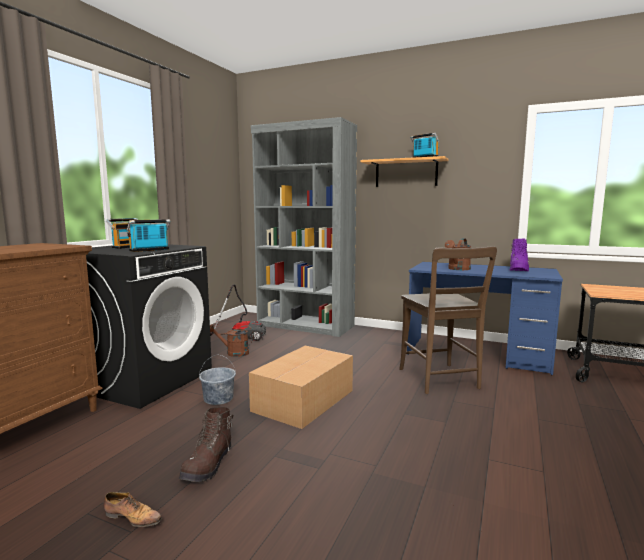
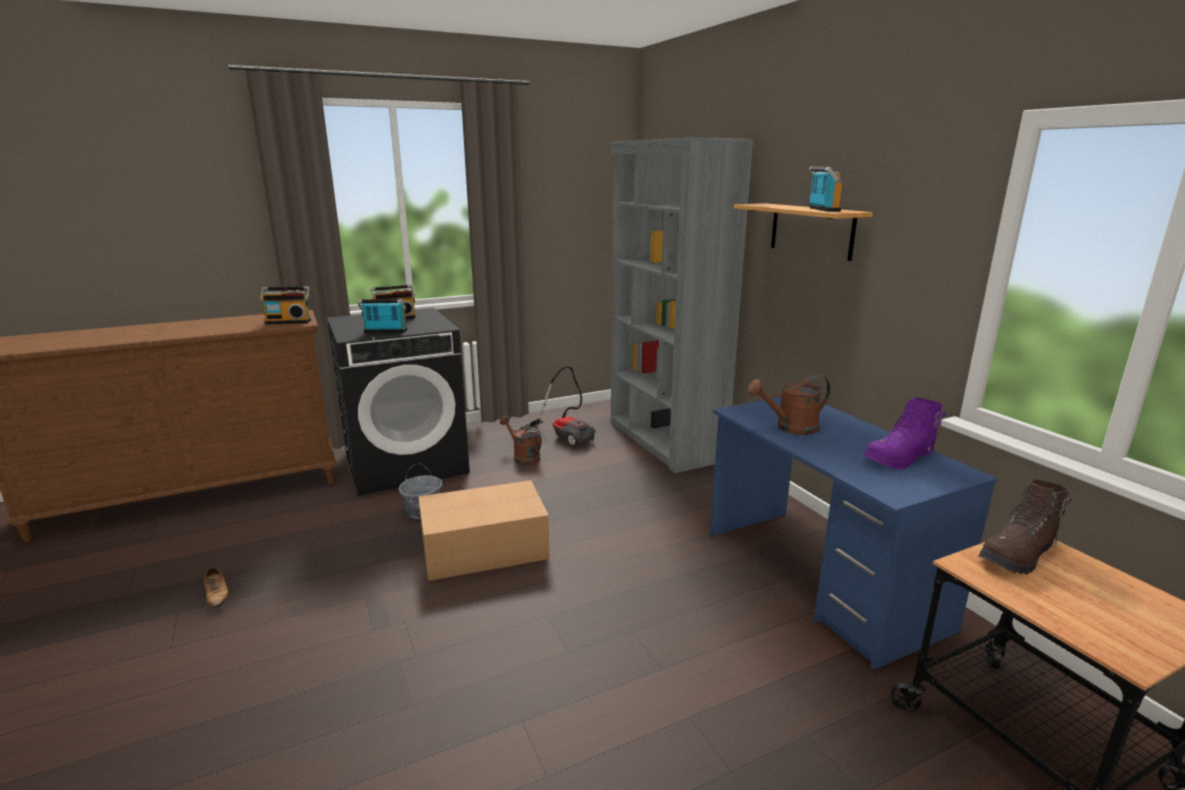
camera: 40 degrees right, 10 degrees up
(50, 246) = (289, 321): none -> radio
(209, 465) = (314, 578): brown boot -> brown boot (1018, 556)
(440, 380) = (676, 594): brown chair -> none

